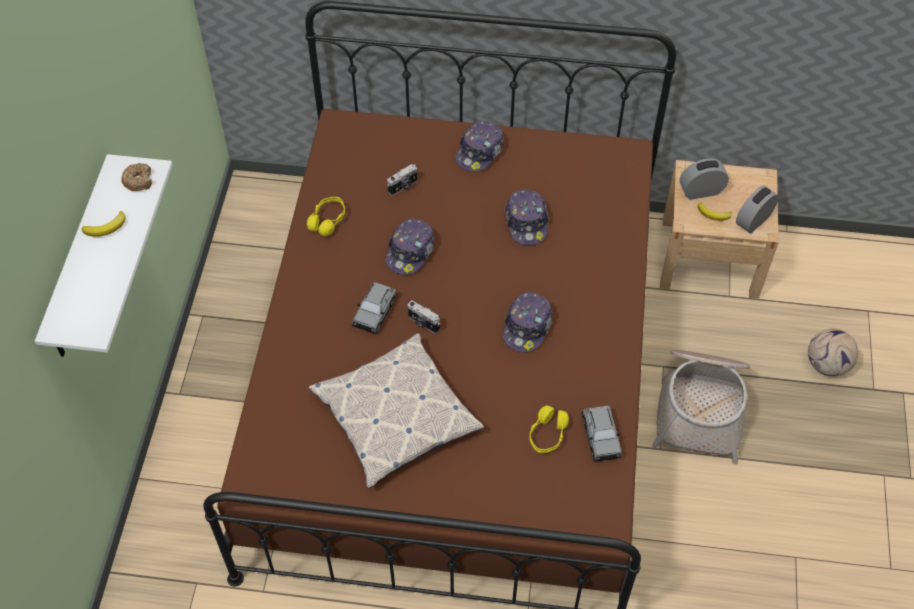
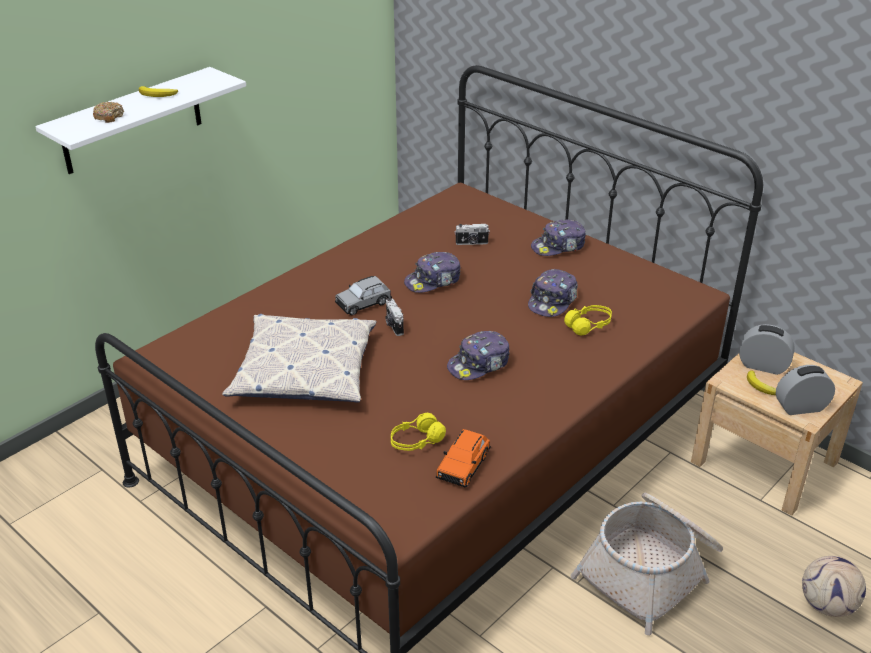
camera: 35 degrees right, 20 degrees down
(138, 181) = (210, 82): donut -> donut (109, 117)
(328, 220) = (390, 240): yellow headphones -> yellow headphones (588, 326)
(600, 437) = (463, 466): grey toy car -> orange toy car

